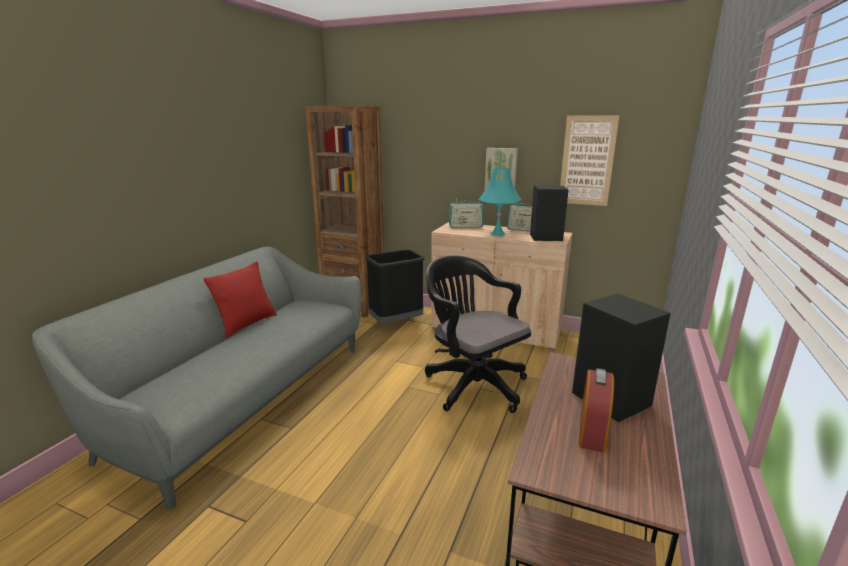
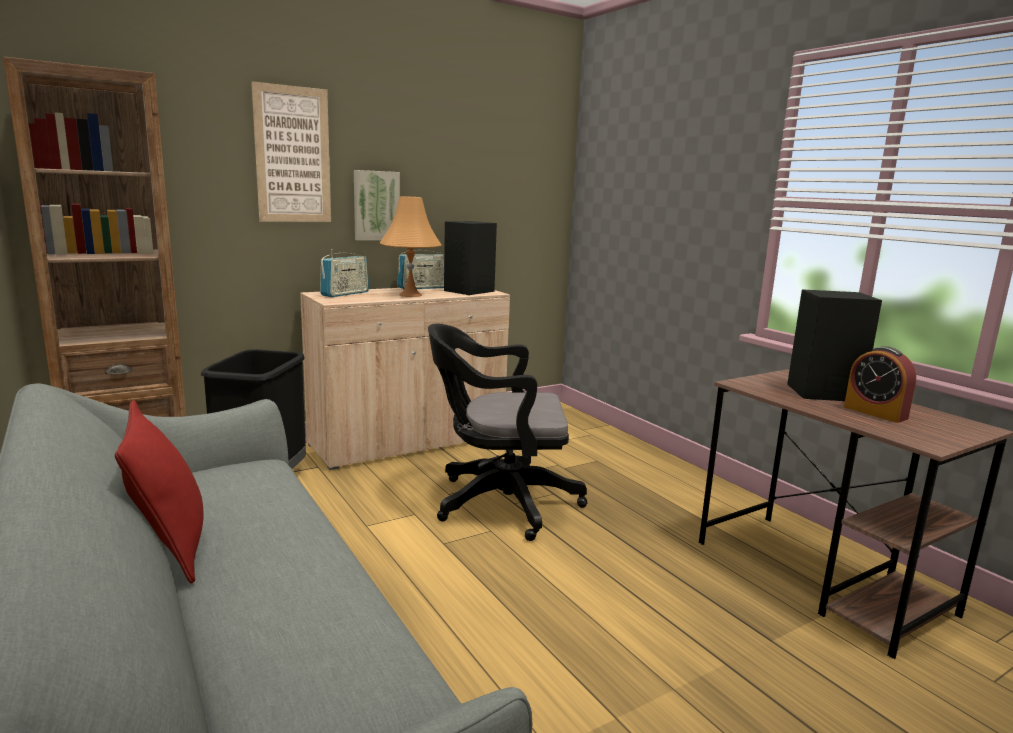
camera: 55 degrees left, 5 degrees down
(497, 233) = (410, 295): turquoise table lamp -> orange table lamp
(587, 161) = (481, 190): picture -> picture (293, 155)

